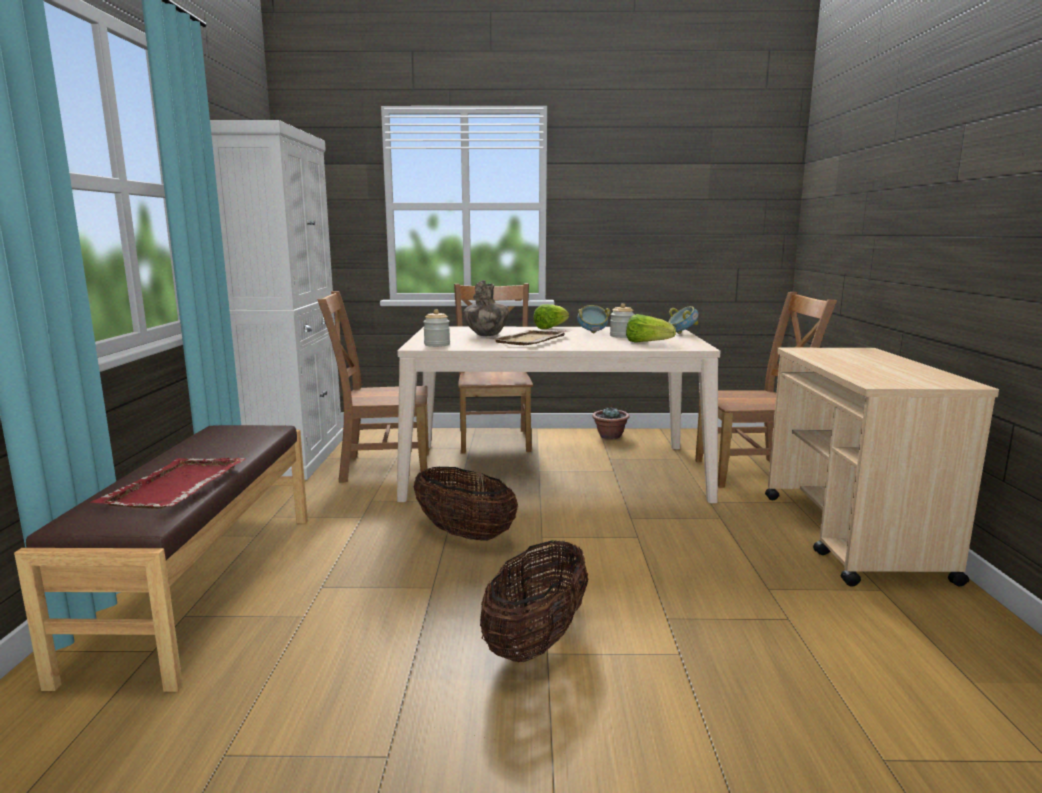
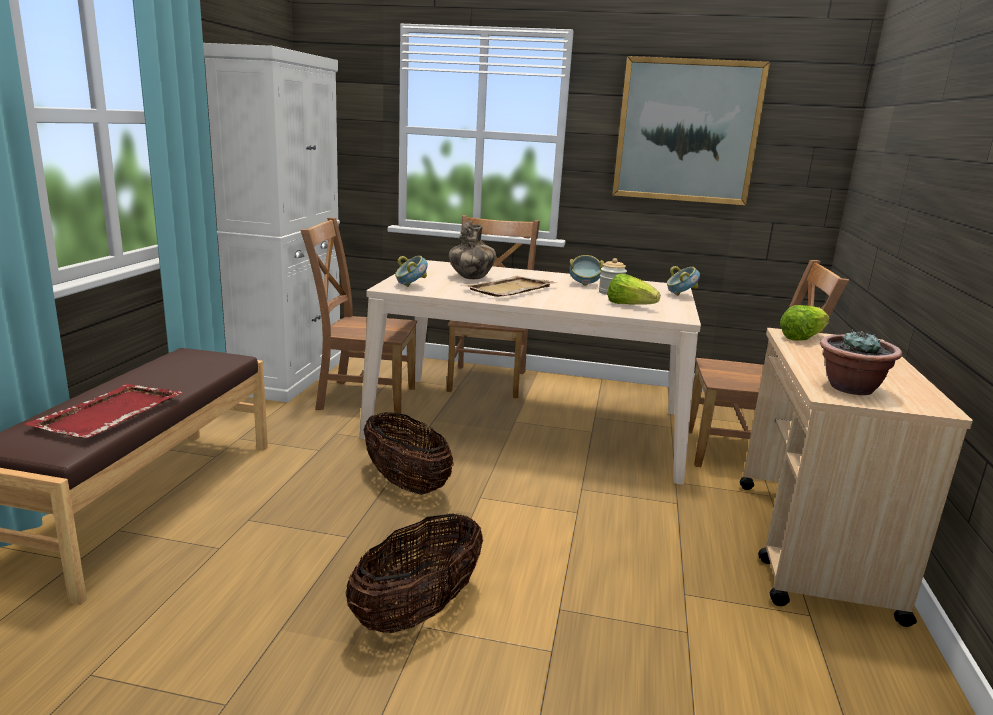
camera: 10 degrees right, 5 degrees up
(437, 344) = (410, 286): jar -> bowl
(550, 328) = (546, 274): lettuce -> lettuce (802, 338)
(610, 436) = (608, 390): potted plant -> potted plant (850, 388)
(656, 192) = (687, 131): none -> picture

